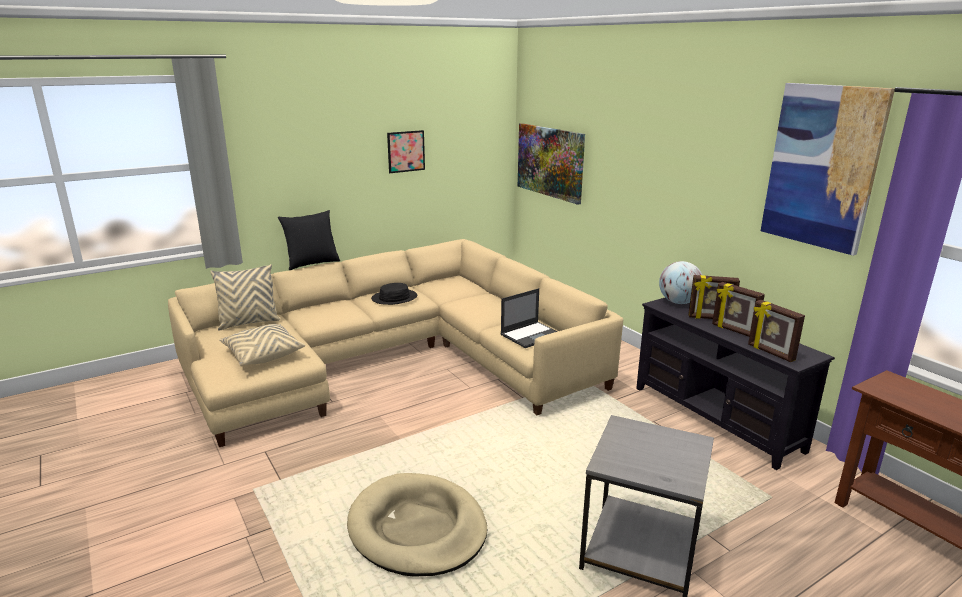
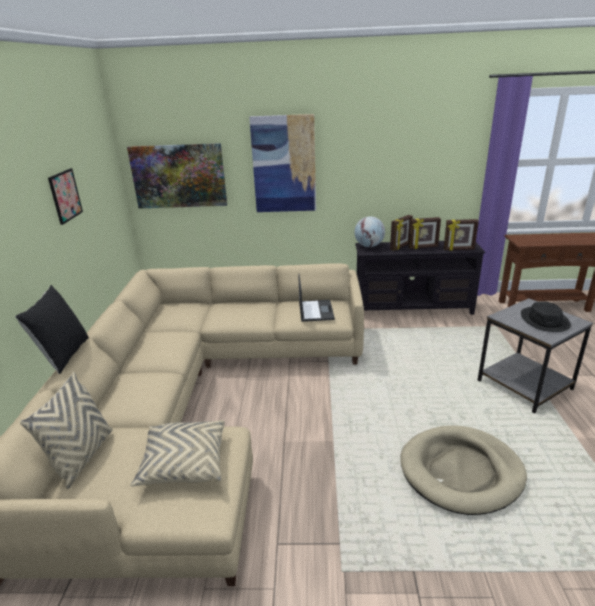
camera: 55 degrees left, 5 degrees up
(394, 298) = (163, 346): black hat -> black hat (544, 320)
(822, 167) = (440, 131): picture -> picture (284, 164)

